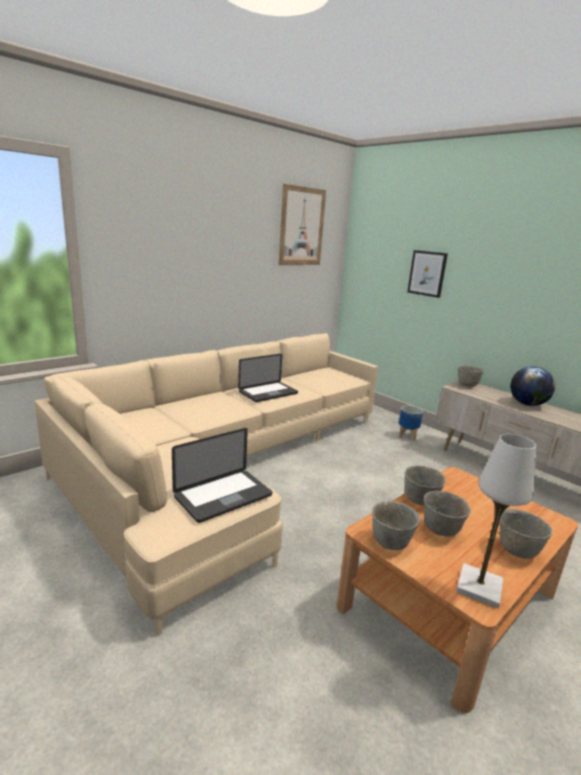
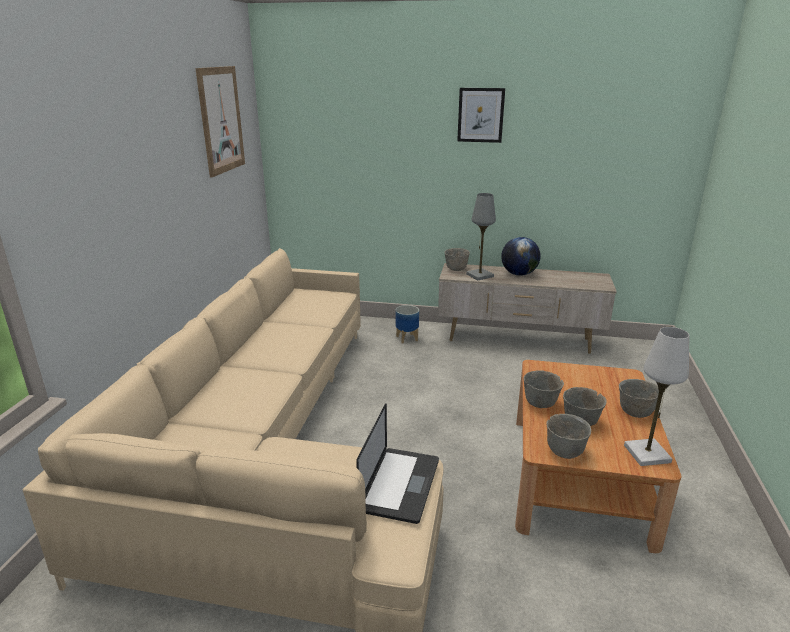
camera: 35 degrees left, 5 degrees up
(268, 393) = (279, 347): laptop -> none
(427, 273) = (380, 156): picture -> picture (480, 115)
(483, 395) = (479, 275): none -> grey table lamp

